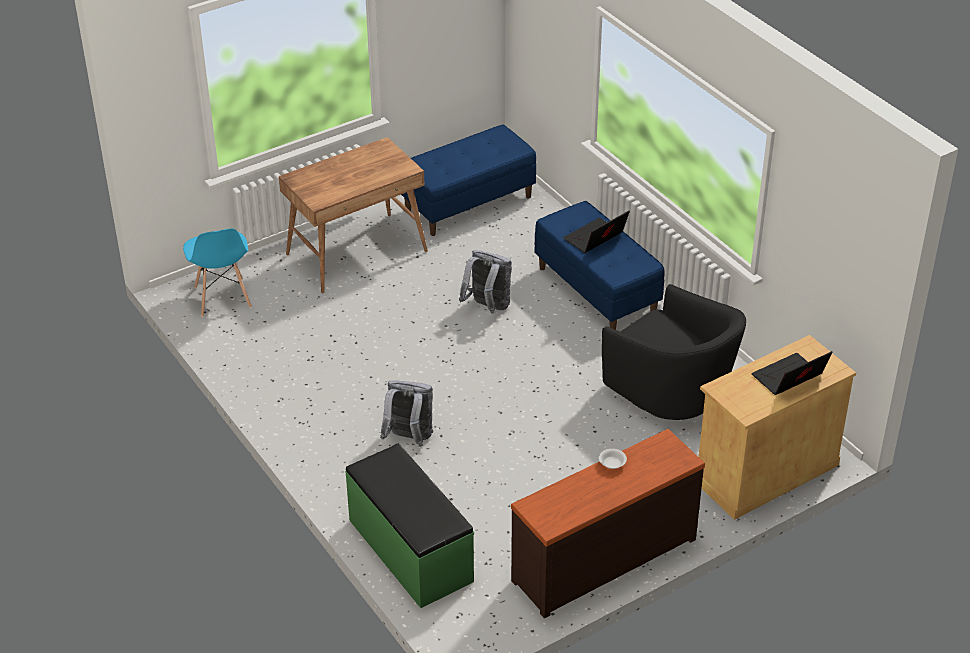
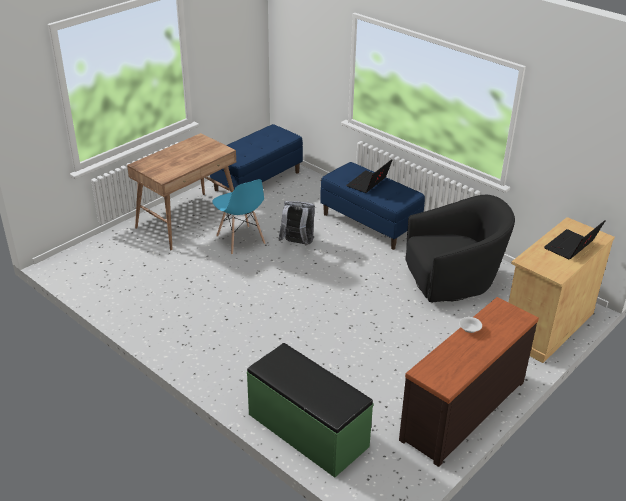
camera: 15 degrees left, 5 degrees down
(222, 298) = (93, 263): blue chair -> blue chair (240, 240)
(409, 438) = (274, 343): grey backpack -> none
(671, 393) = (453, 282): black armchair -> black armchair turned 45 degrees counterclockwise

